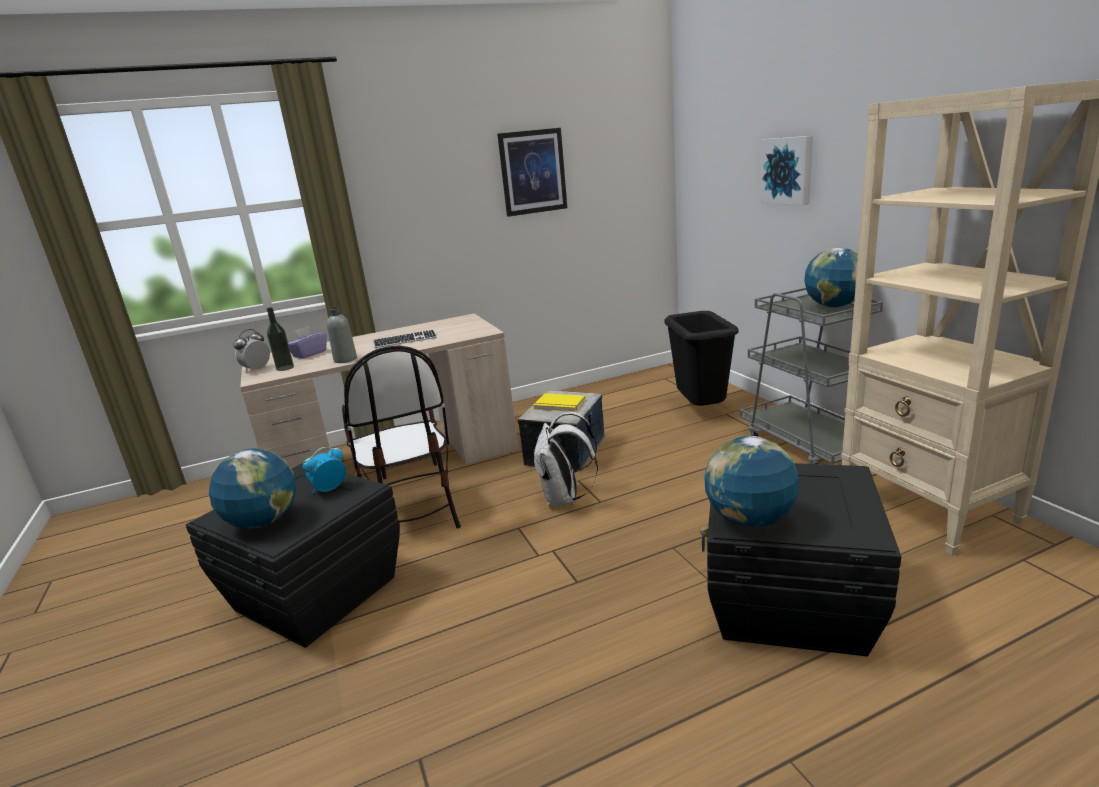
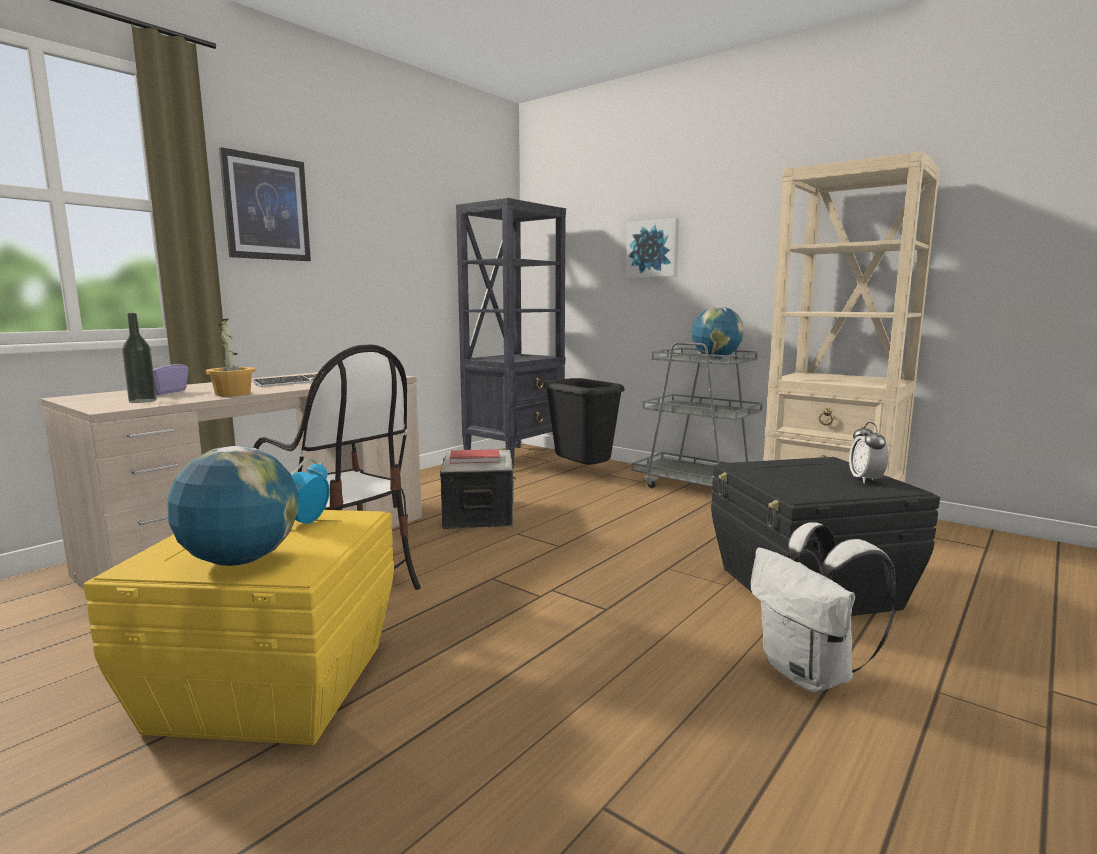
camera: 30 degrees left, 10 degrees down
(257, 369) = (92, 403): alarm clock -> alarm clock (865, 480)
(314, 594) = (269, 687): black storage box -> yellow storage box
(345, 359) = (233, 394): grey bottle -> potted plant
(533, 172) = (404, 229): picture -> picture (266, 208)
(559, 405) = (475, 459): yellow book -> red book
(564, 499) = (519, 549): white backpack -> white backpack (810, 675)
(655, 381) = (515, 458): none -> black bookcase
(749, 520) = (806, 491): globe -> none

